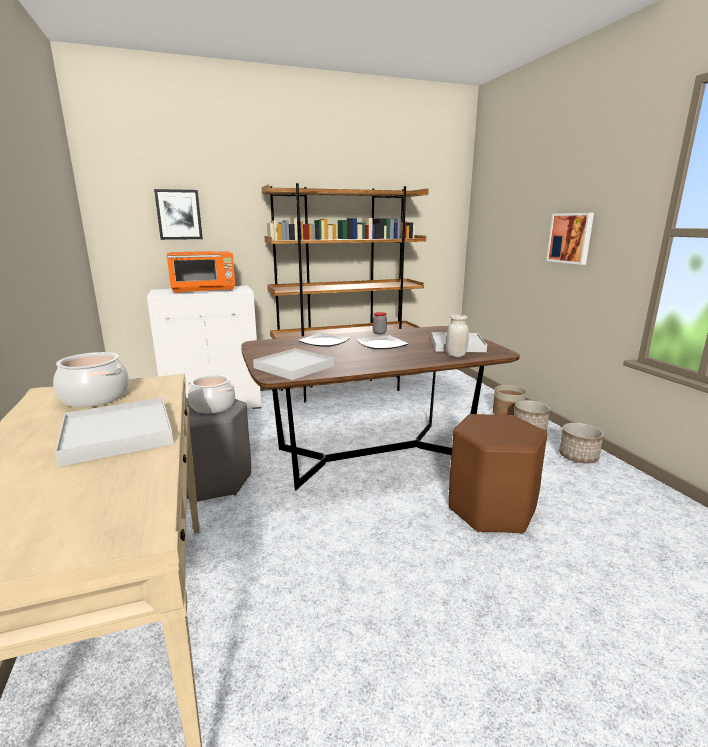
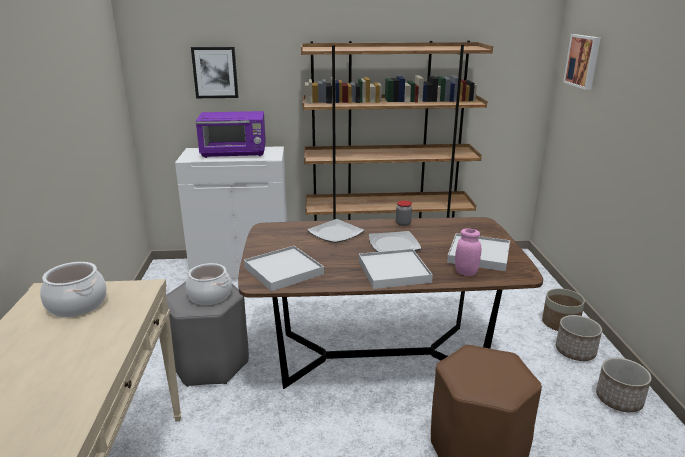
camera: 15 degrees right, 5 degrees up
(117, 434) = (72, 359): white tray -> white tray (393, 272)
(204, 290) = (235, 153): orange microwave -> purple microwave
(456, 355) = (466, 272): white jar -> pink jar
(571, 238) = (653, 129): picture -> picture (583, 61)

